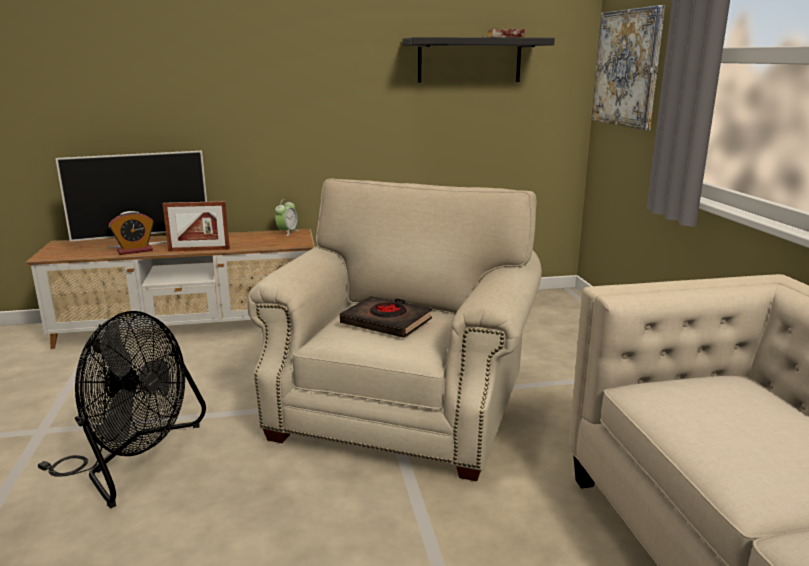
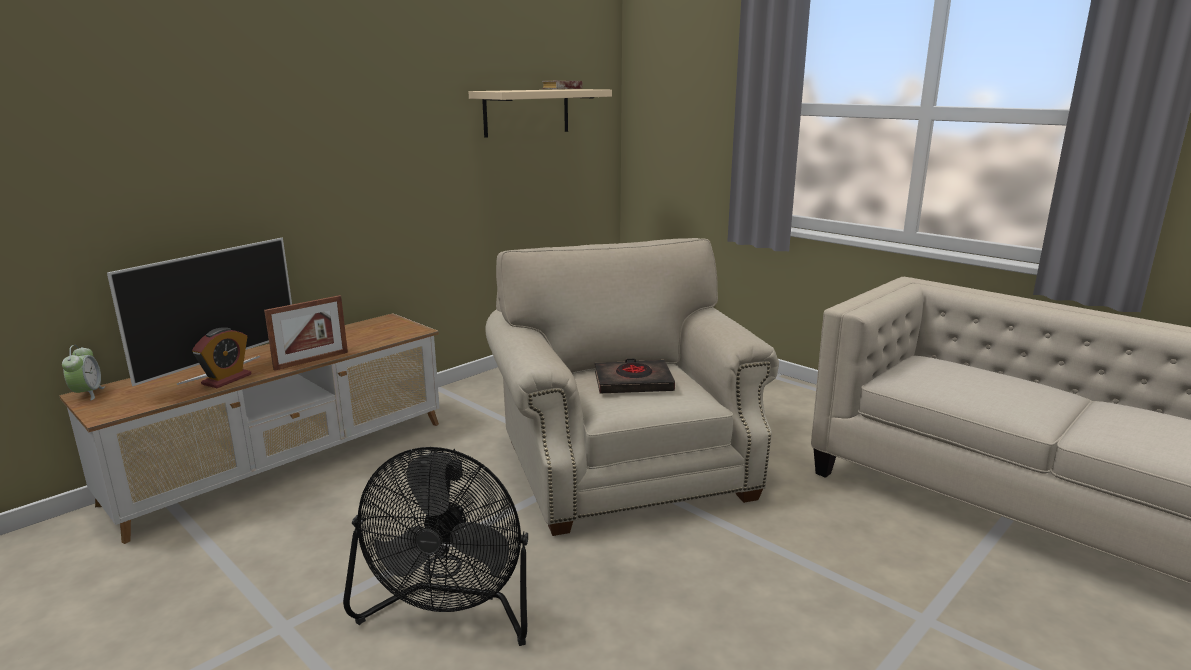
camera: 35 degrees left, 0 degrees up
(130, 461) = (446, 608): black fan -> black fan turned 120 degrees clockwise
(287, 232) = (376, 322): alarm clock -> alarm clock (87, 394)
(469, 60) = (527, 112): black shelf -> beige shelf
(627, 68) = (670, 116): picture -> none

